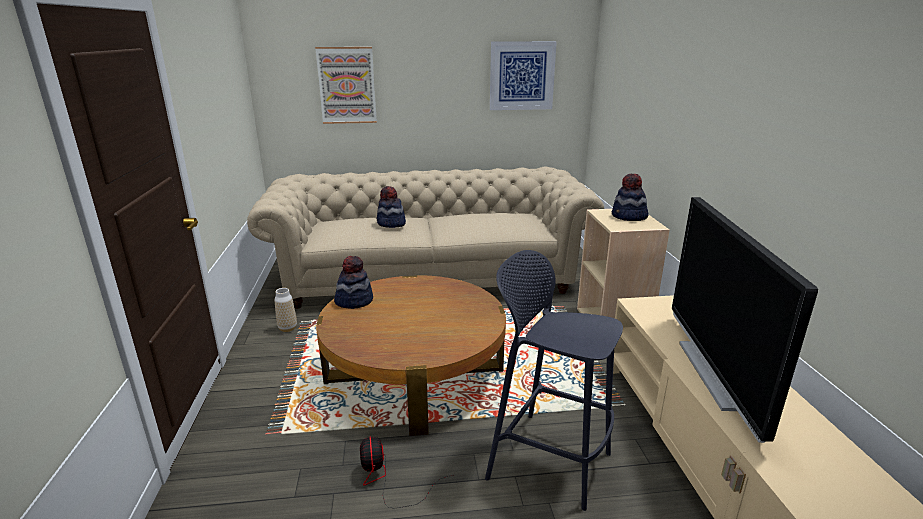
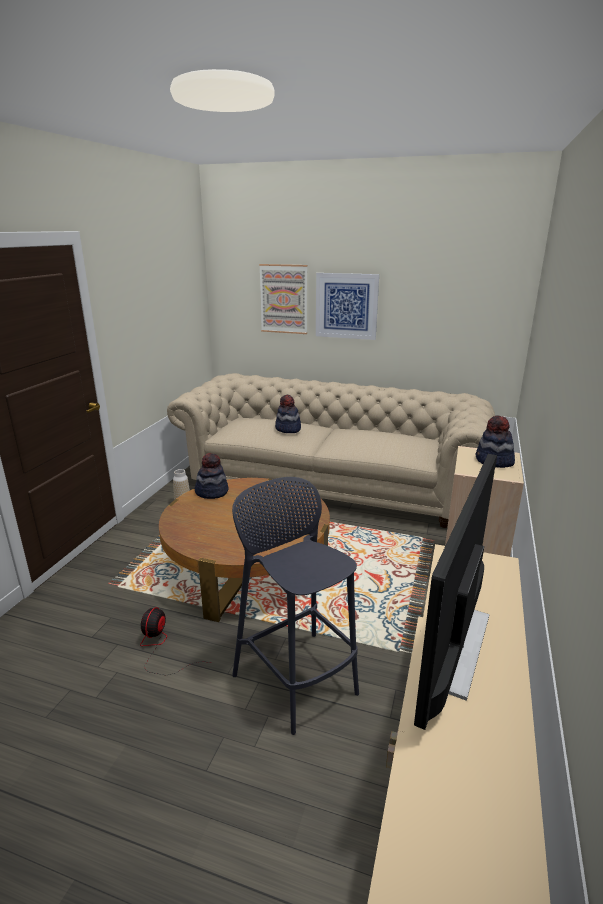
camera: 25 degrees right, 0 degrees up
(522, 76) = (451, 298): picture -> picture (346, 306)

